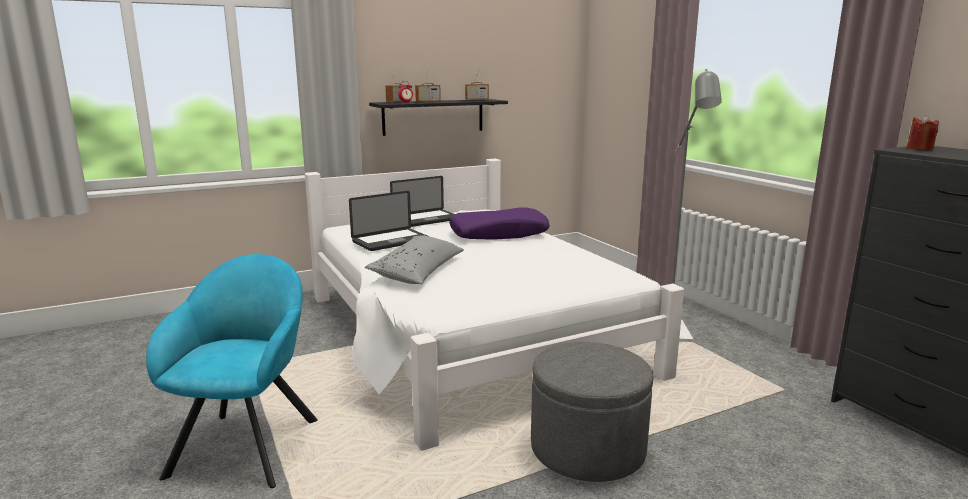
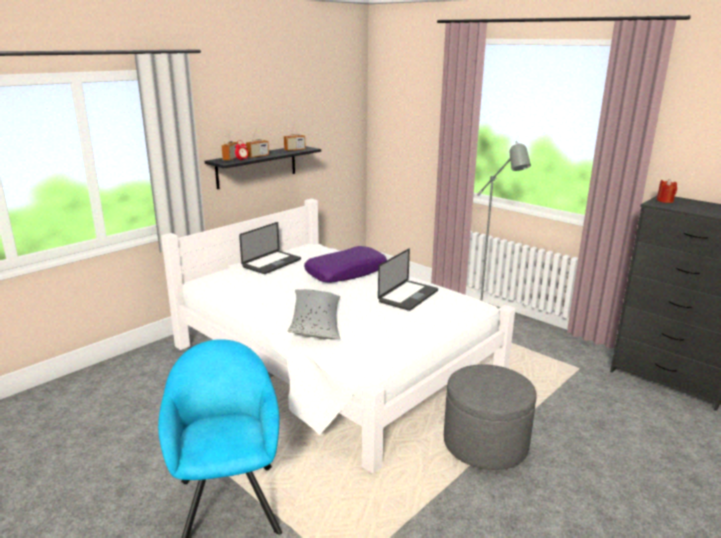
camera: 20 degrees left, 5 degrees up
(391, 241) = (265, 293): laptop -> laptop (408, 296)

